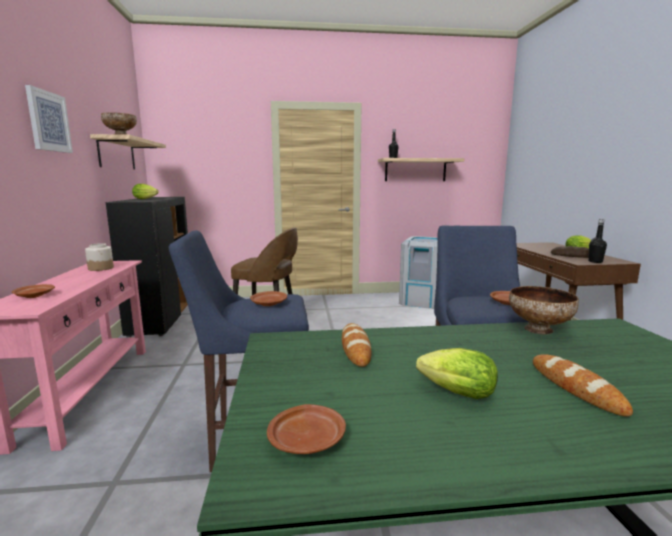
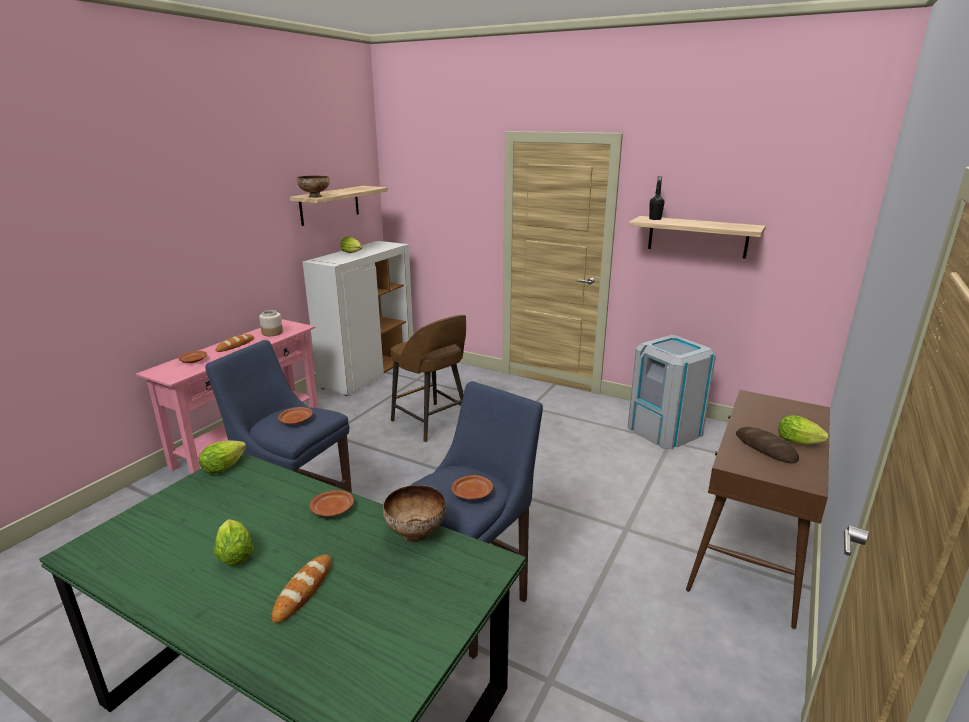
camera: 35 degrees right, 10 degrees up
(48, 121) = (235, 202): picture -> none
(162, 317) = (368, 373): black cabinet -> white cabinet
(273, 344) = (226, 466): none -> lettuce
(307, 440) = (125, 543): brown plate -> brown plate (333, 509)
(355, 348) = (260, 491): bread -> bread (235, 345)
(595, 261) = (760, 470): black bottle -> none

